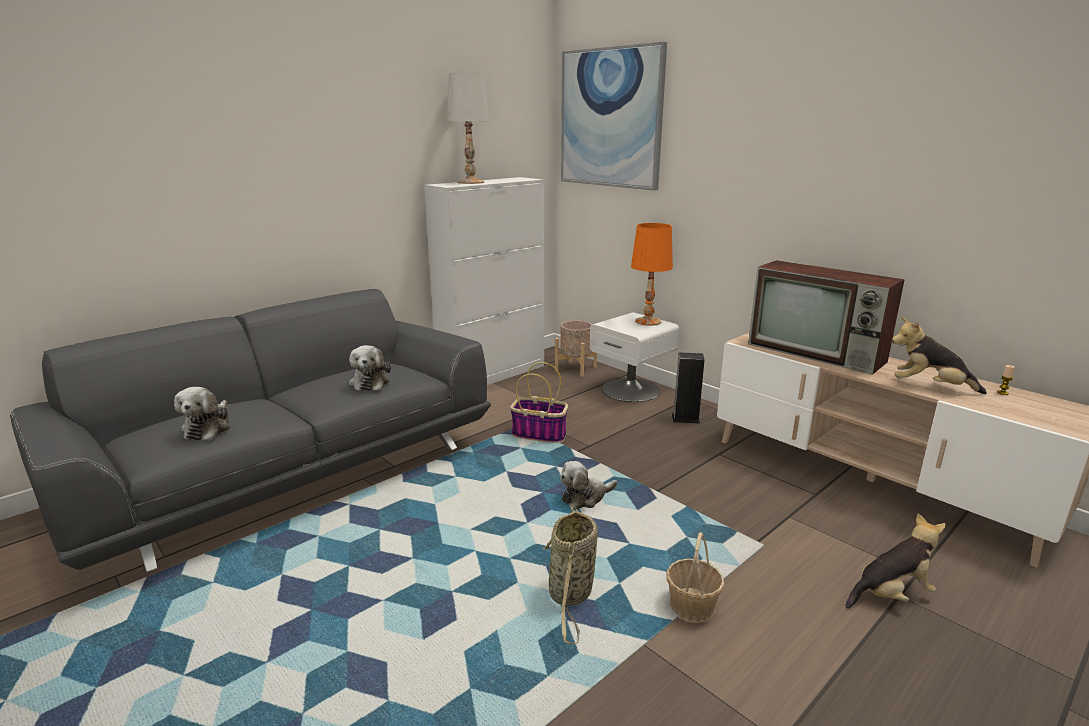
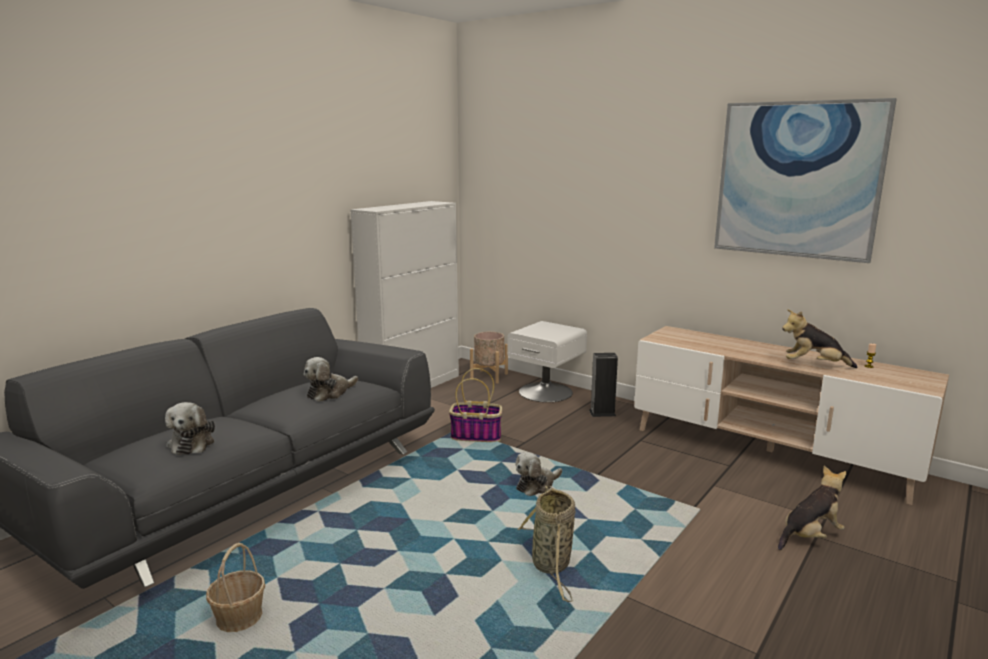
camera: 10 degrees left, 5 degrees down
(370, 382) = (329, 393): plush toy -> plush toy turned 60 degrees clockwise
(470, 182) = (391, 206): white table lamp -> none
(610, 118) = (513, 148): picture -> picture (797, 180)
(647, 321) = (558, 328): orange table lamp -> none
(691, 606) = (656, 563): basket -> basket (239, 618)
(818, 353) = (718, 344): television -> none

